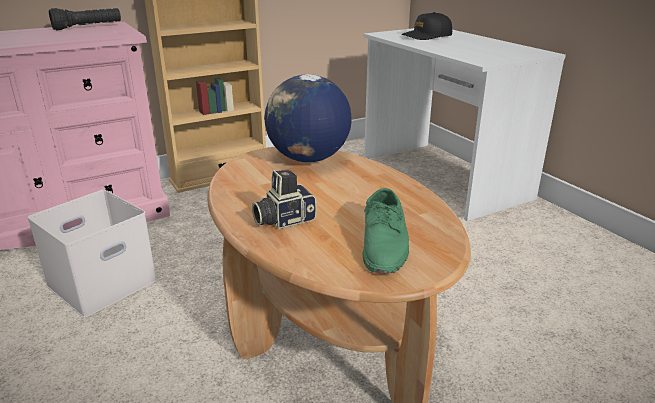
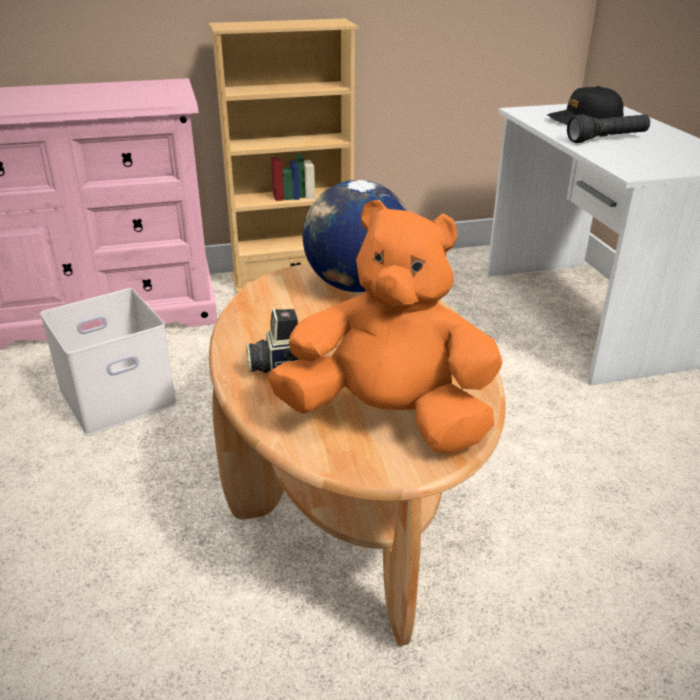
camera: 15 degrees right, 5 degrees up
(88, 27) = (141, 86): black flashlight -> black flashlight (607, 139)
(385, 243) = (388, 419): green shoe -> orange plush toy

